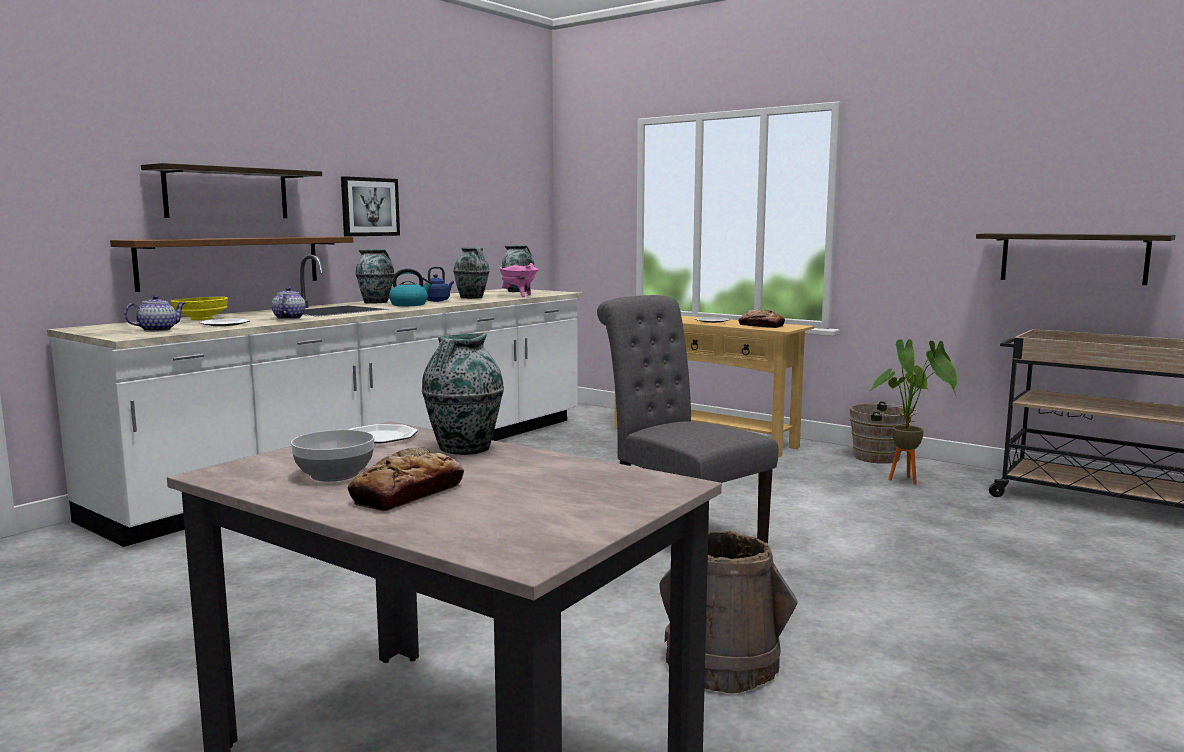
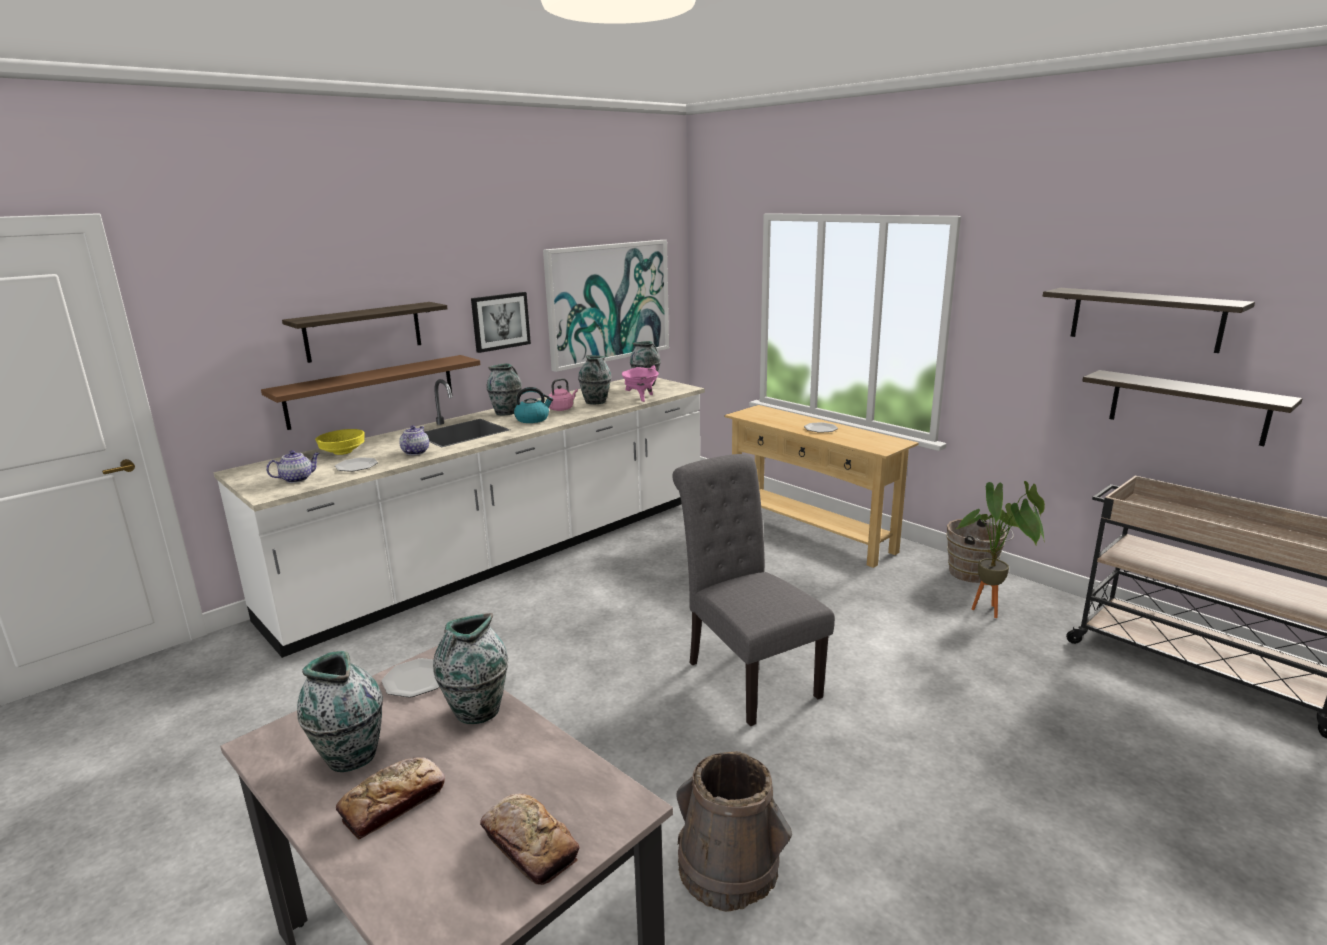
camera: 10 degrees right, 10 degrees up
(335, 474) = (350, 755): bowl -> vase
(437, 301) = (562, 409): blue kettle -> pink kettle
(477, 205) = (608, 302): none -> picture
(761, 326) = (864, 441): bread -> bread (529, 845)
(1025, 179) = (1145, 319): none -> shelf

